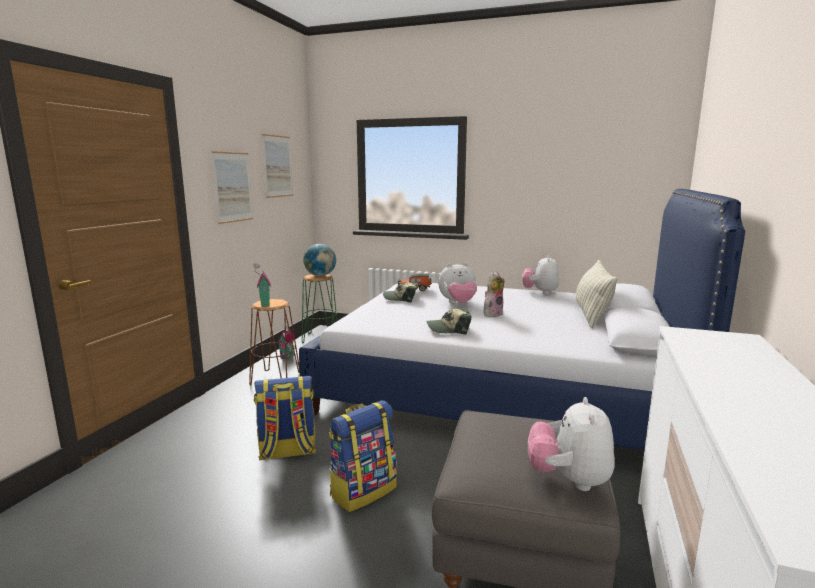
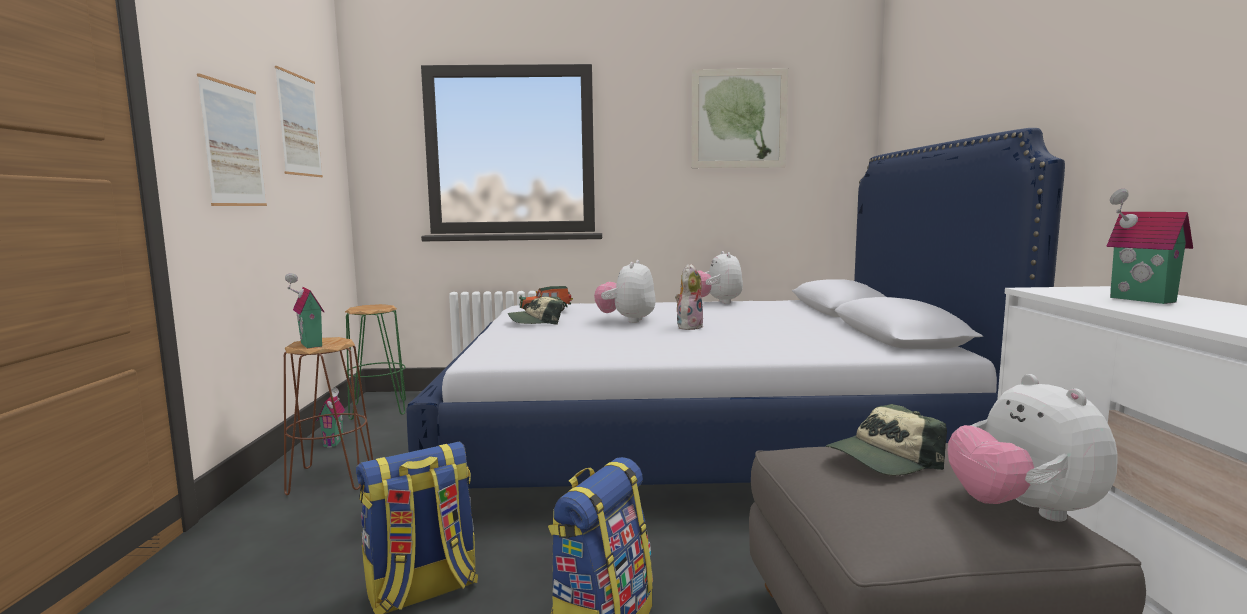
camera: 20 degrees left, 5 degrees down
(320, 275) = (375, 306): globe -> none
(449, 329) = (652, 347): cap -> cap (883, 459)
(458, 303) = (627, 320): plush toy -> plush toy turned 135 degrees clockwise
(574, 155) = (739, 119): none -> picture
(592, 315) = (812, 318): pillow -> none
(725, 353) = (1139, 300): none -> toy house

